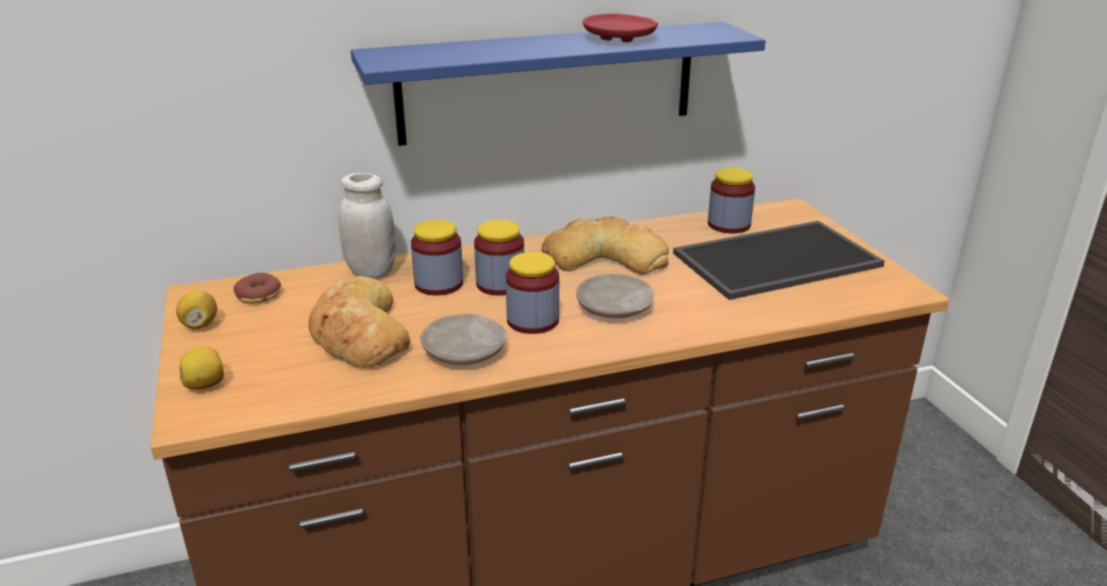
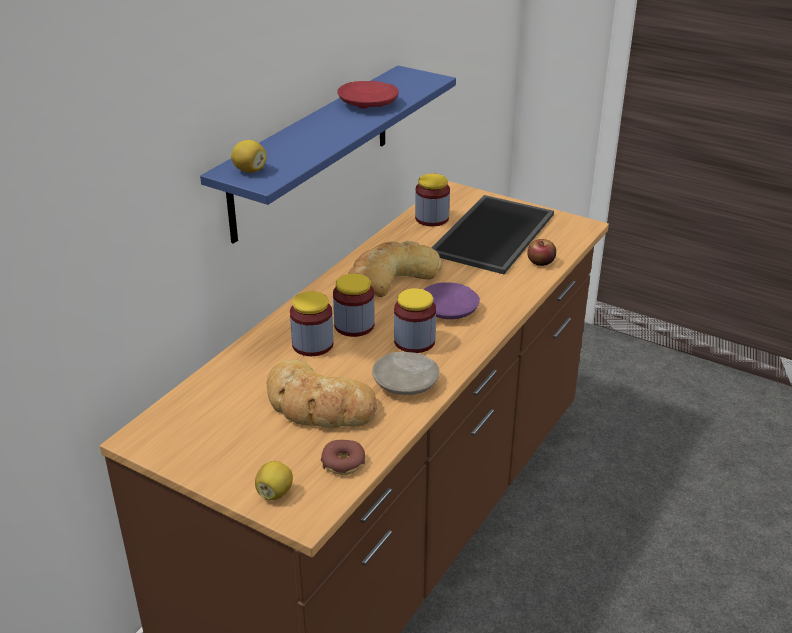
camera: 40 degrees left, 5 degrees up
(200, 324) = (188, 458): lemon -> lemon (249, 170)
(259, 295) = (193, 415): donut -> donut (343, 462)
(371, 272) = (248, 357): white jar -> none
(614, 308) = (449, 309): beige plate -> purple plate
(793, 304) = (541, 262): none -> apple

